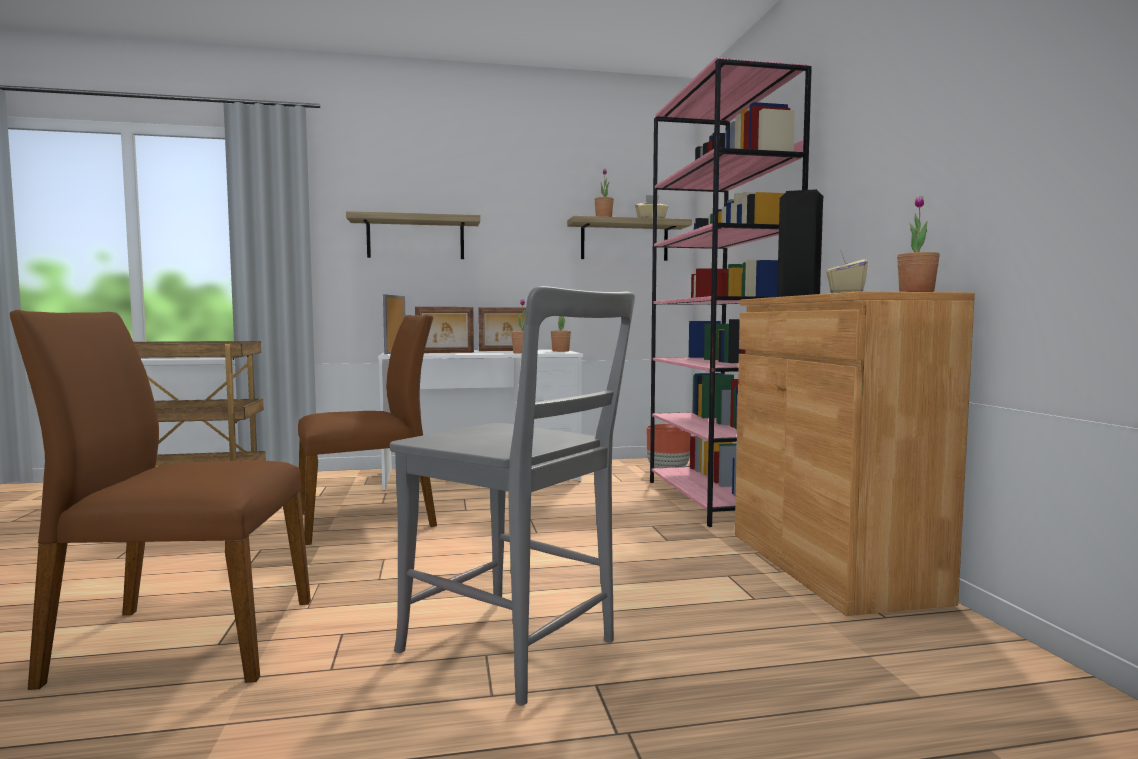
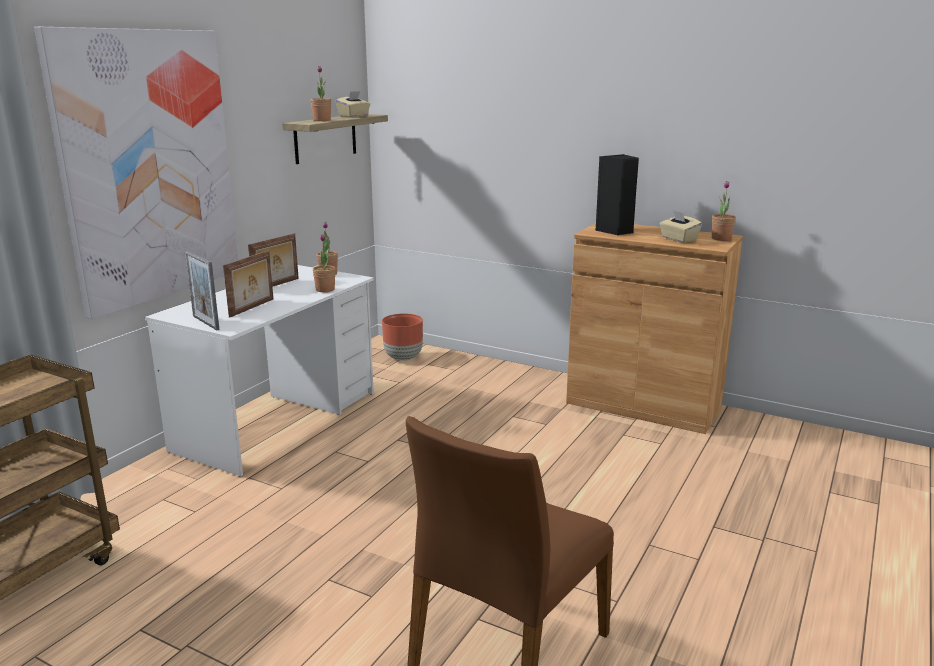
camera: 50 degrees left, 15 degrees up
(367, 520) = (324, 509): brown chair -> none
(415, 238) = (149, 167): shelf -> picture
(516, 649) = (652, 533): grey chair -> none
(717, 500) = (495, 376): pink bookcase -> none

